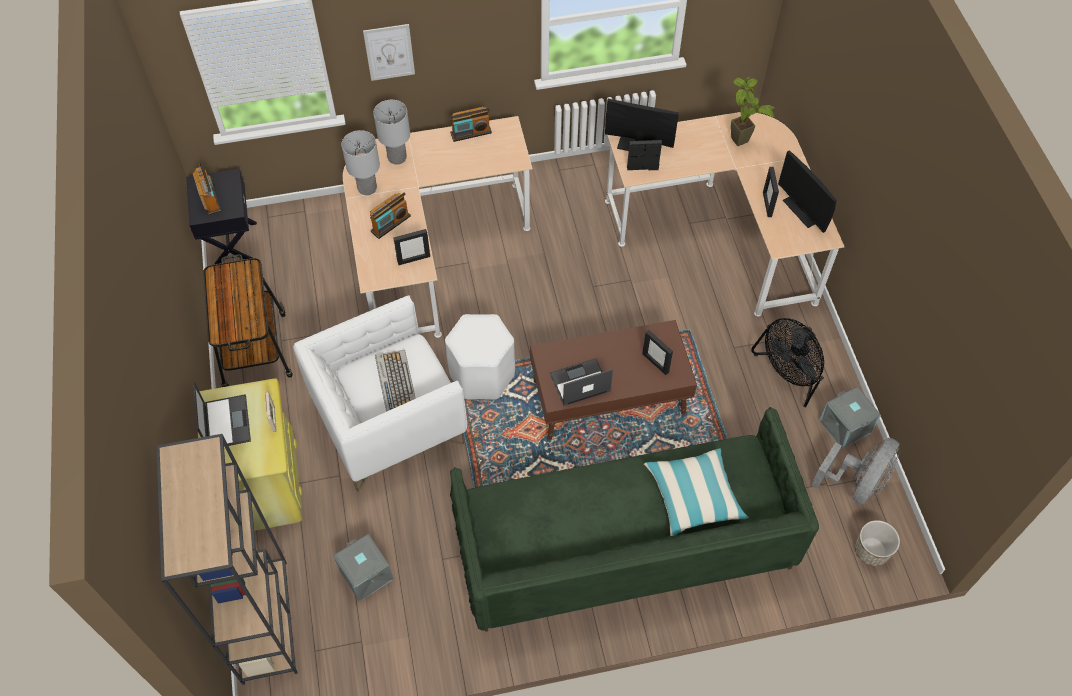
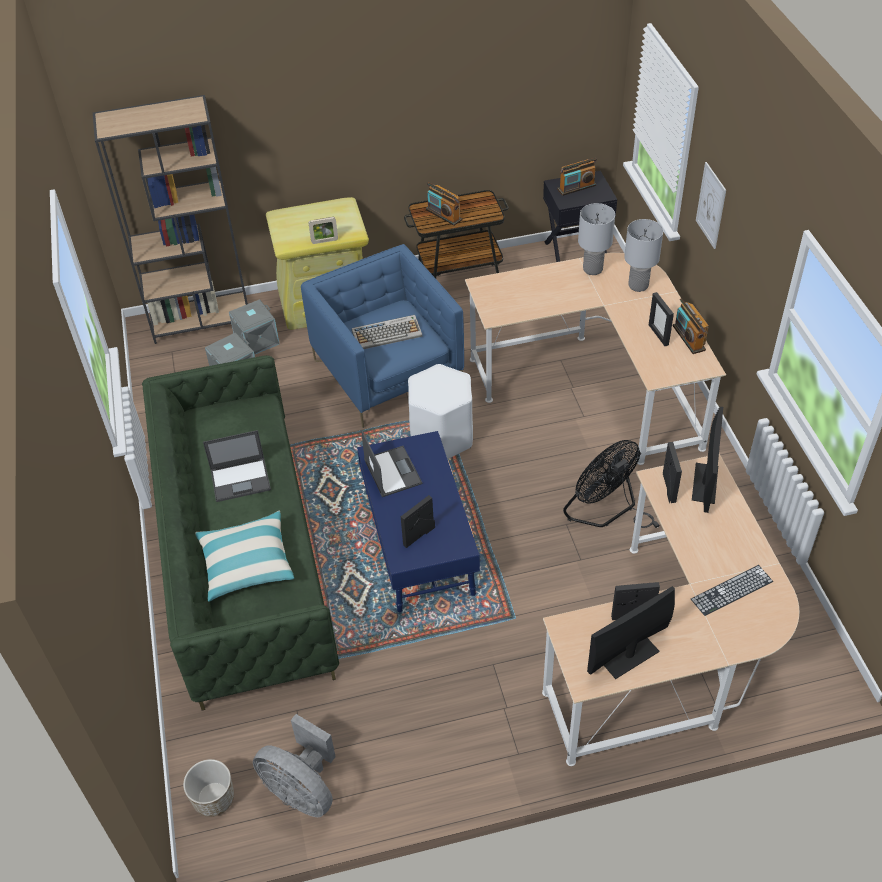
camera: 90 degrees right, 10 degrees down
(226, 421) = (322, 215): laptop -> laptop (241, 479)
(389, 421) = (387, 374): white armchair -> blue armchair
(390, 224) = (551, 290): radio -> radio (444, 215)
(413, 258) = (508, 310): picture frame -> picture frame (659, 334)
(608, 397) = (418, 541): brown coffee table -> blue coffee table
(741, 145) = (732, 590): potted plant -> keyboard
(789, 370) = (462, 724): black fan -> black fan (612, 508)
(846, 426) = (383, 784): grey storage box -> grey storage box (256, 341)

